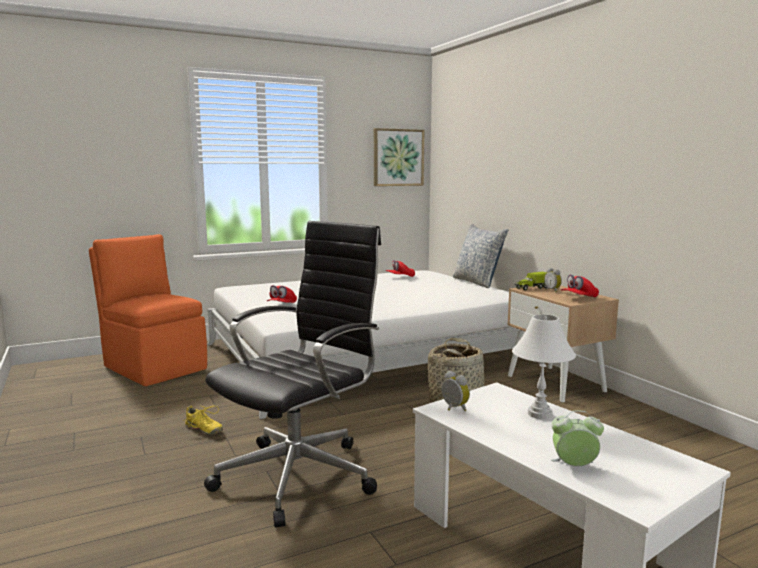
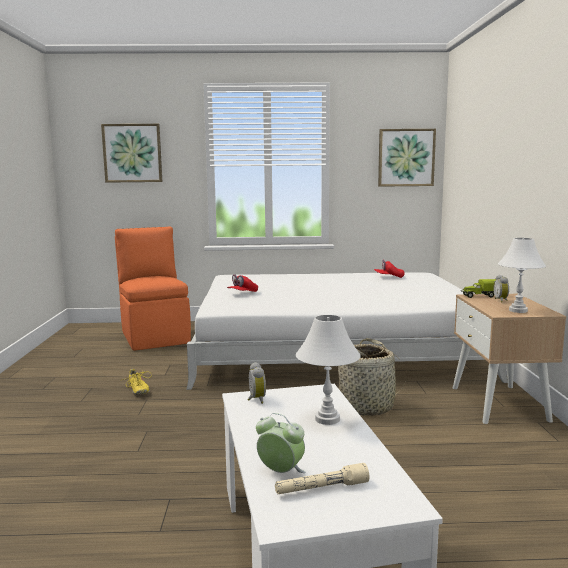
camera: 25 degrees right, 0 degrees up
(99, 146) = (132, 153): none -> picture
(301, 475) = (168, 440): black office chair -> none
(477, 282) = (460, 288): pillow -> none
(579, 298) = (517, 310): red cap -> white table lamp
(623, 471) = (321, 488): none -> beige flashlight

